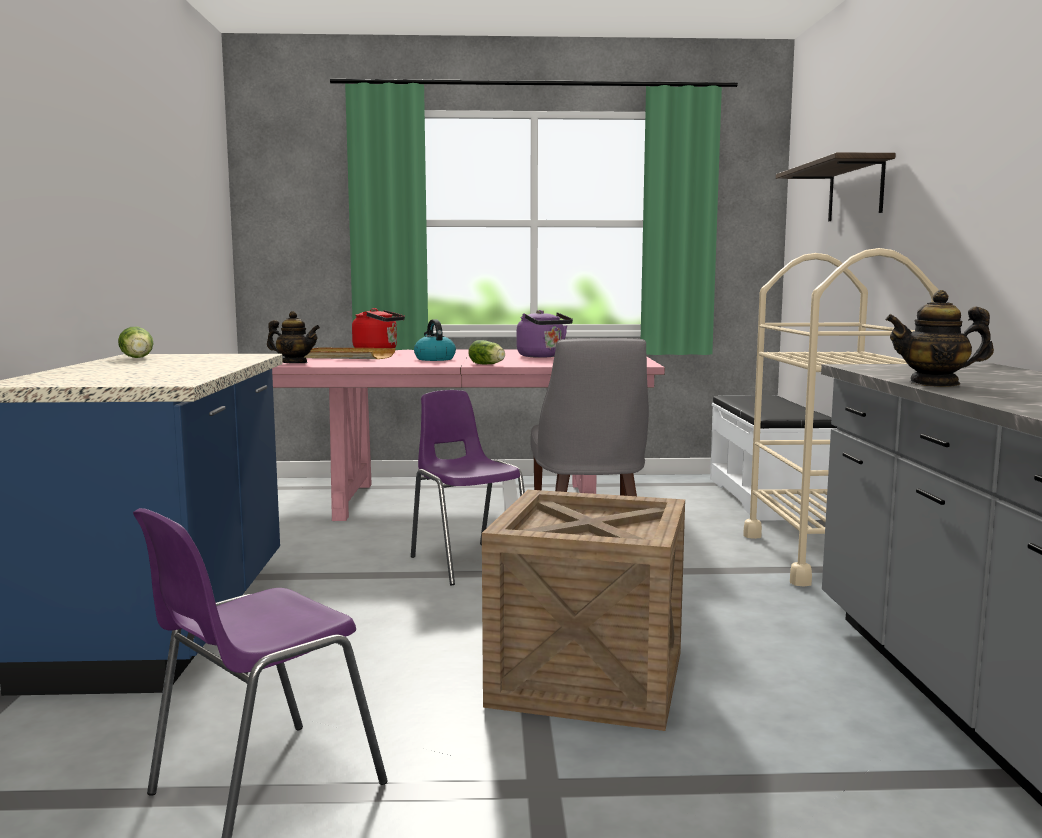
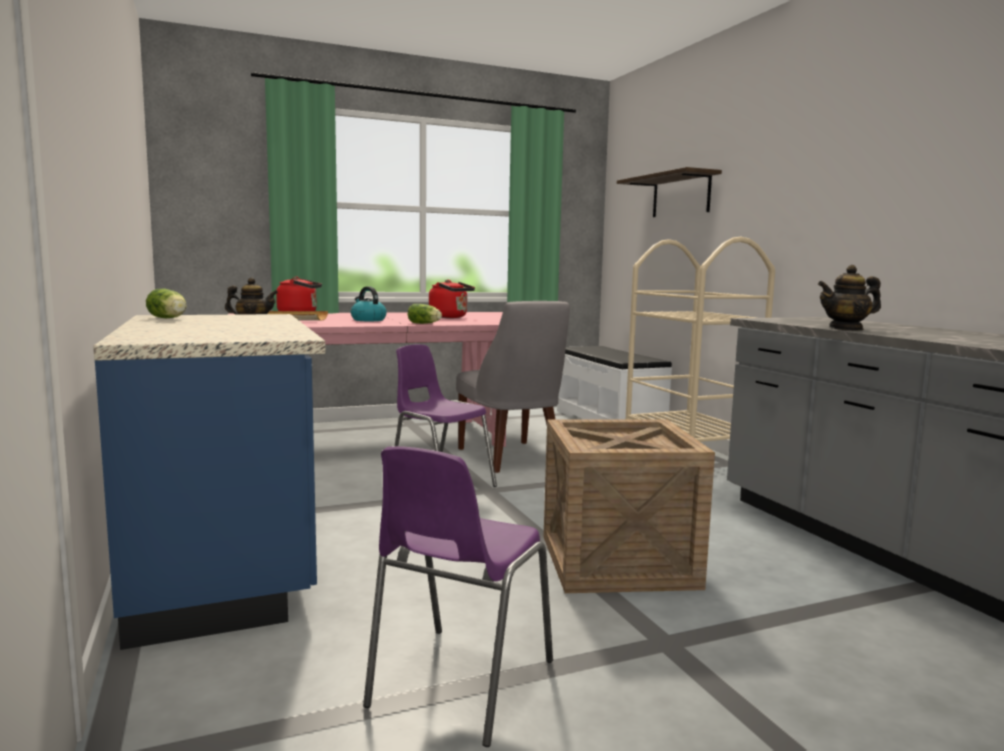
camera: 20 degrees left, 0 degrees up
(543, 356) = (450, 317): purple kettle -> red kettle

